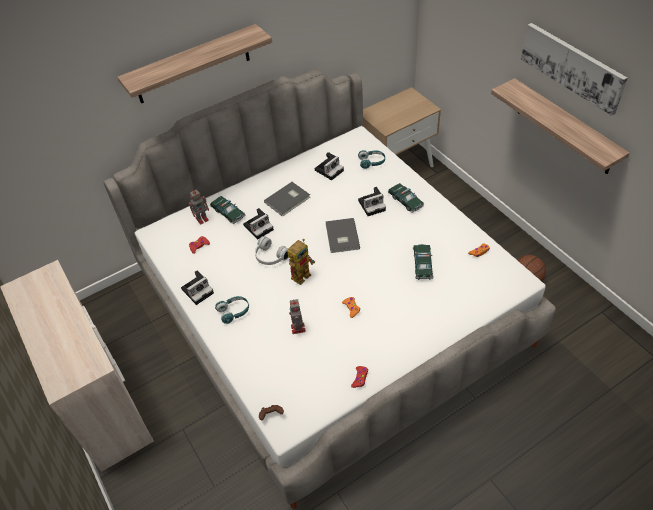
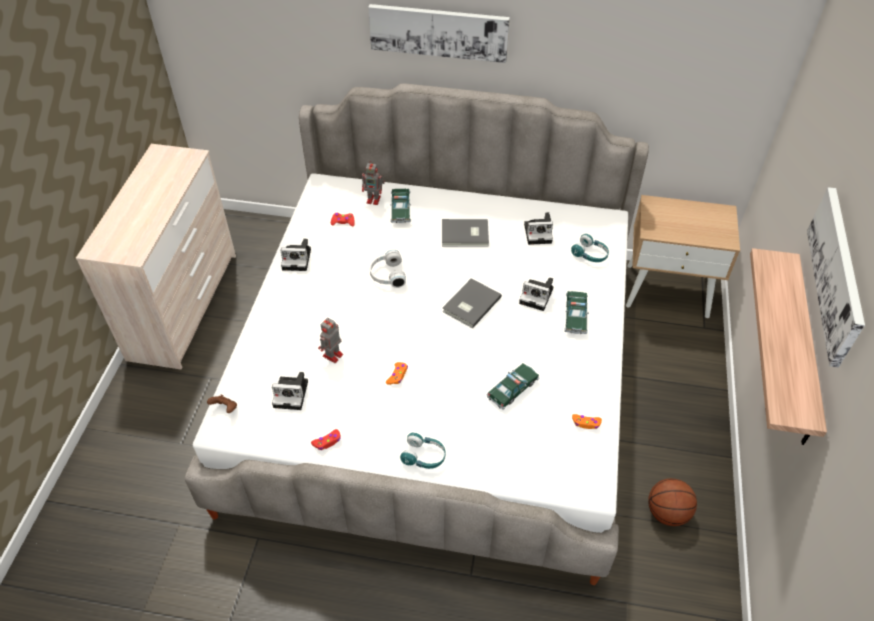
camera: 40 degrees right, 0 degrees up
(192, 65) = (439, 32): shelf -> picture
(234, 312) = (302, 299): turquoise headphones -> turquoise headphones (424, 456)
(259, 227) = (410, 241): camera -> camera (292, 394)
(303, 273) = (395, 311): toy robot -> none

